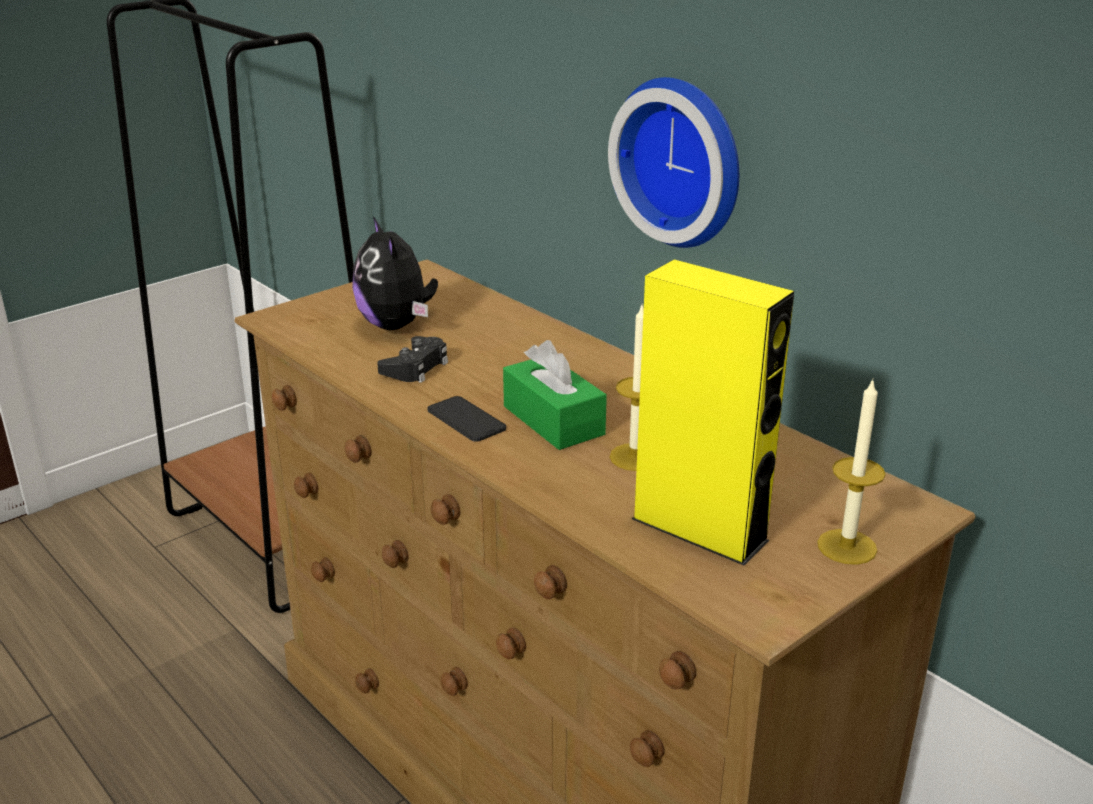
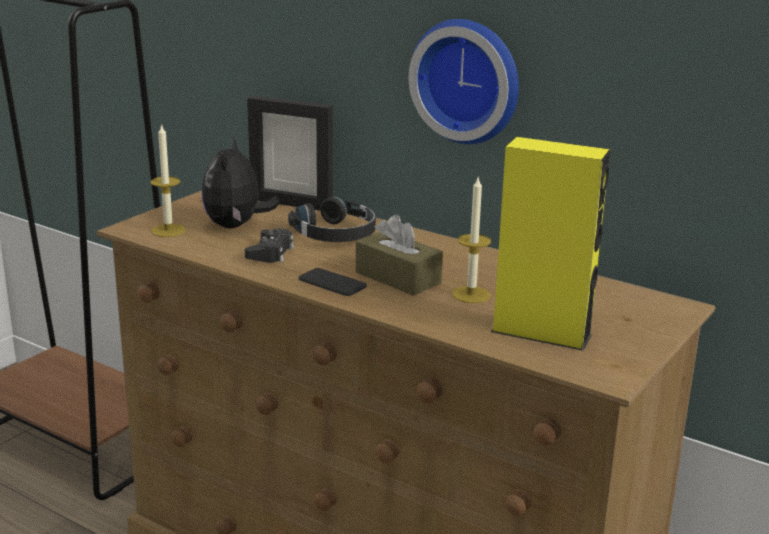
camera: 15 degrees left, 5 degrees down
(396, 325) = (236, 226): plush toy -> plush toy turned 45 degrees clockwise
(482, 298) = (292, 203): none -> picture frame
(511, 347) = (336, 234): none -> black headphones
(553, 420) = (398, 277): green tissue box -> brown tissue box
(847, 547) = (644, 332): candle -> candle (168, 230)

